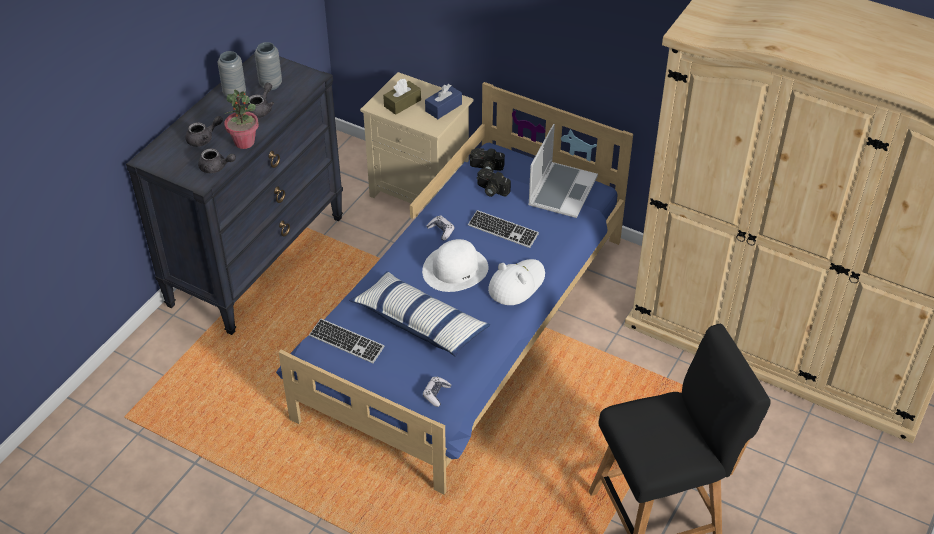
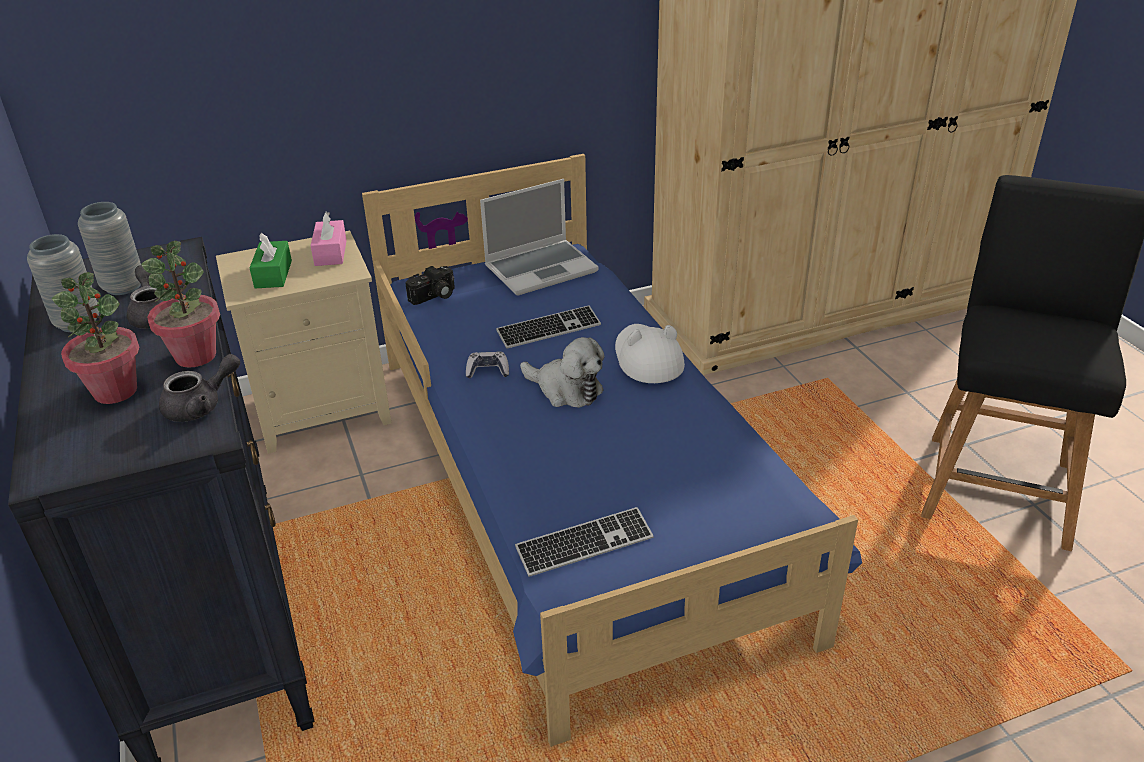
camera: 50 degrees left, 10 degrees down
(204, 139) = (115, 391): grey teapot -> potted plant
(402, 103) = (273, 274): brown tissue box -> green tissue box
(420, 323) = (625, 460): pillow -> none
(436, 394) = (768, 506): game controller -> none
(443, 108) = (330, 252): blue tissue box -> pink tissue box
(455, 269) = (566, 389): white hat -> plush toy
(491, 190) = (474, 309): camera -> none
(562, 190) = (541, 268): laptop -> laptop turned 90 degrees clockwise

